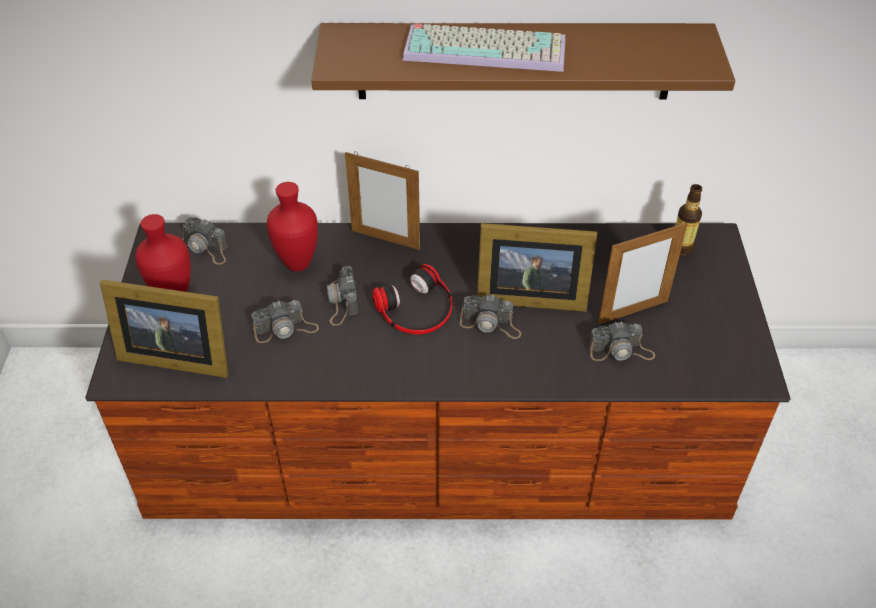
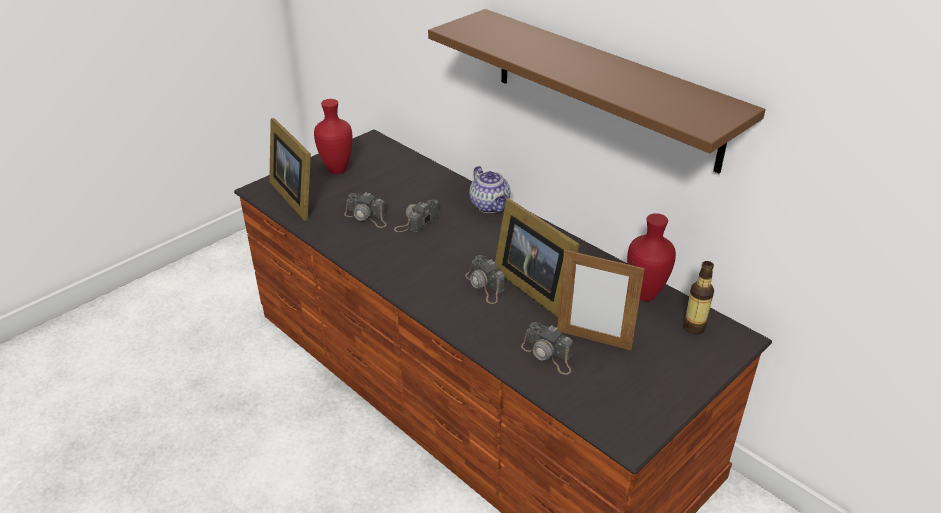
camera: 45 degrees right, 10 degrees down
(206, 247) = (387, 157): camera -> none
(299, 263) = (423, 190): red vase -> red vase (646, 295)
(385, 239) = (490, 206): picture frame -> teapot
(416, 309) = (452, 251): headphones -> none
(487, 48) = (560, 56): keyboard -> none

